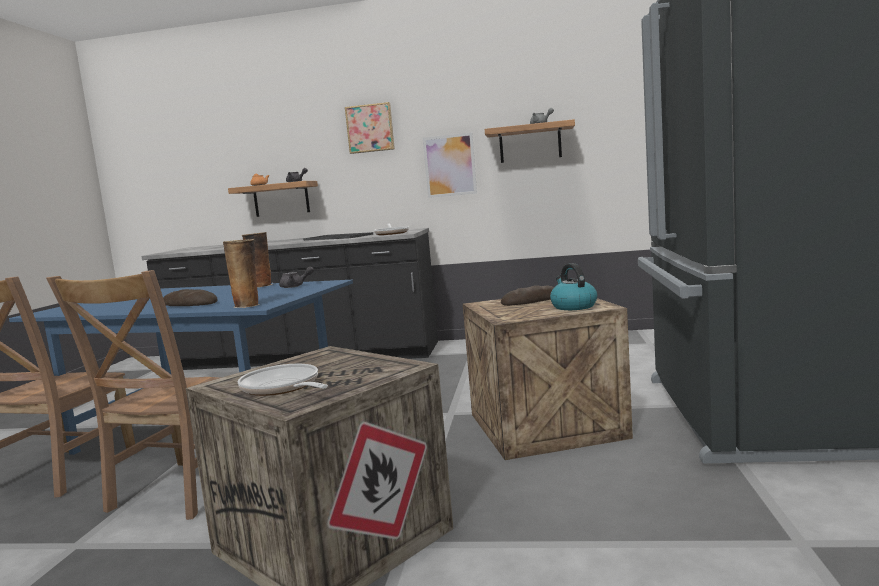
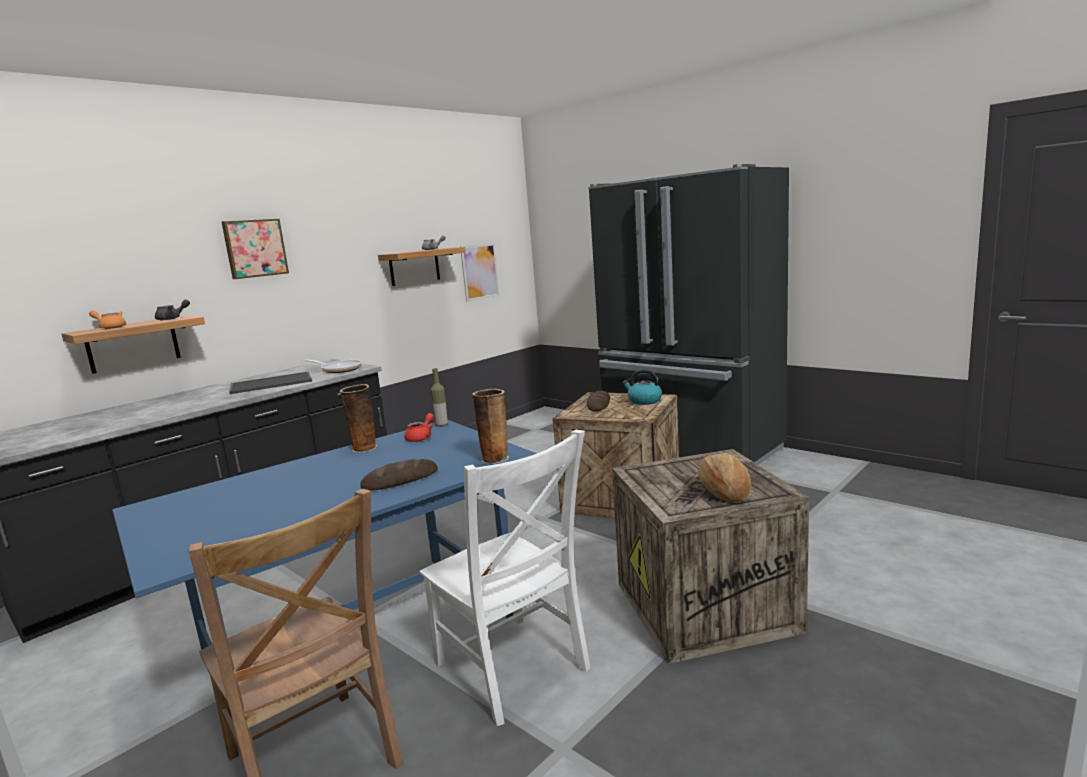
camera: 55 degrees left, 5 degrees up
(180, 491) = (513, 670): brown chair -> white chair
(283, 388) = (724, 491): frying pan -> bread
(295, 286) = (421, 437): grey teapot -> red teapot
(332, 282) = (441, 425): none -> bottle
(450, 165) = (346, 290): picture -> picture (480, 271)

